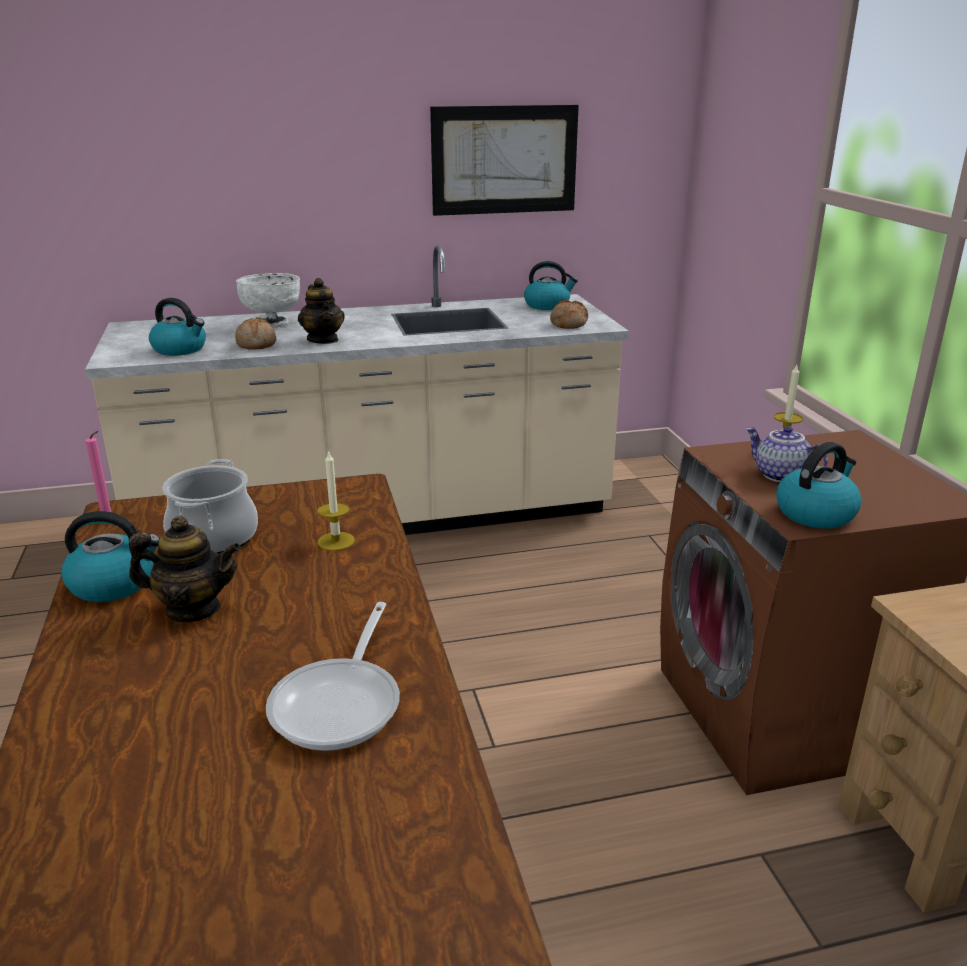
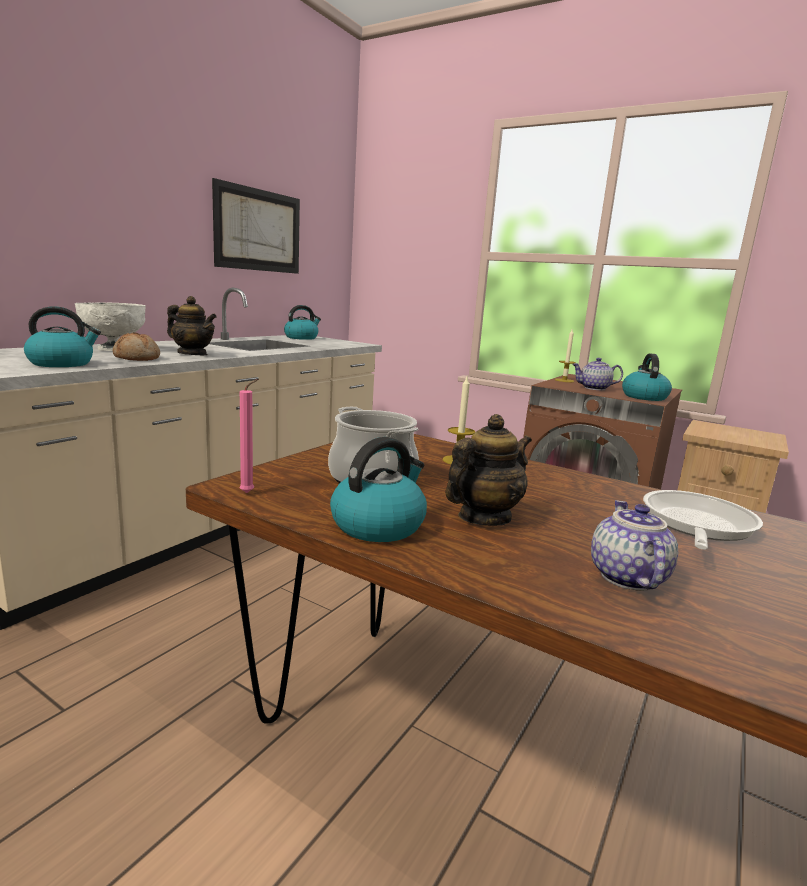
camera: 45 degrees left, 10 degrees down
(144, 705) = (625, 577): none -> teapot
(341, 703) = (696, 525): frying pan -> frying pan turned 120 degrees counterclockwise
(567, 324) = (340, 343): bread -> none

